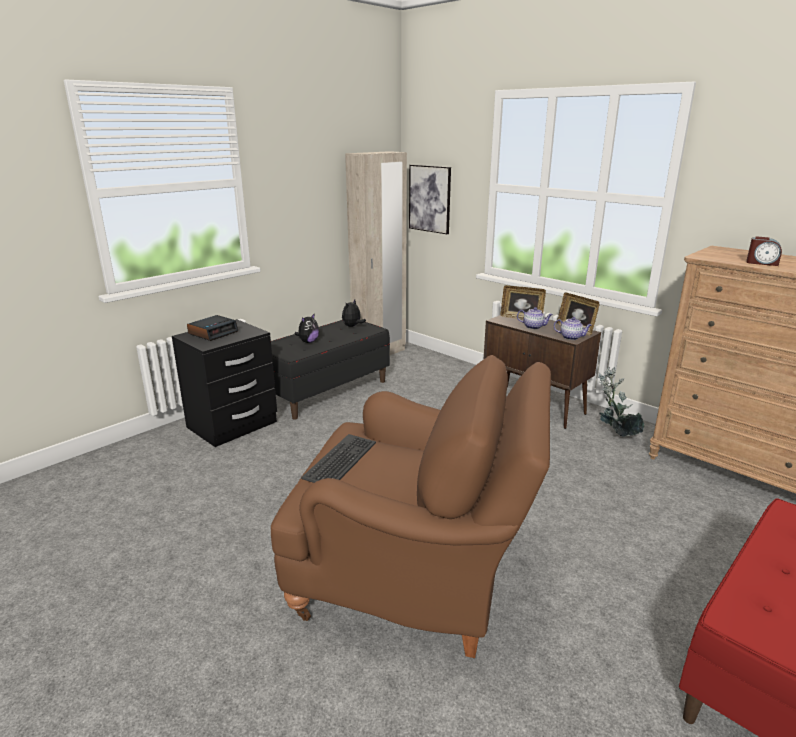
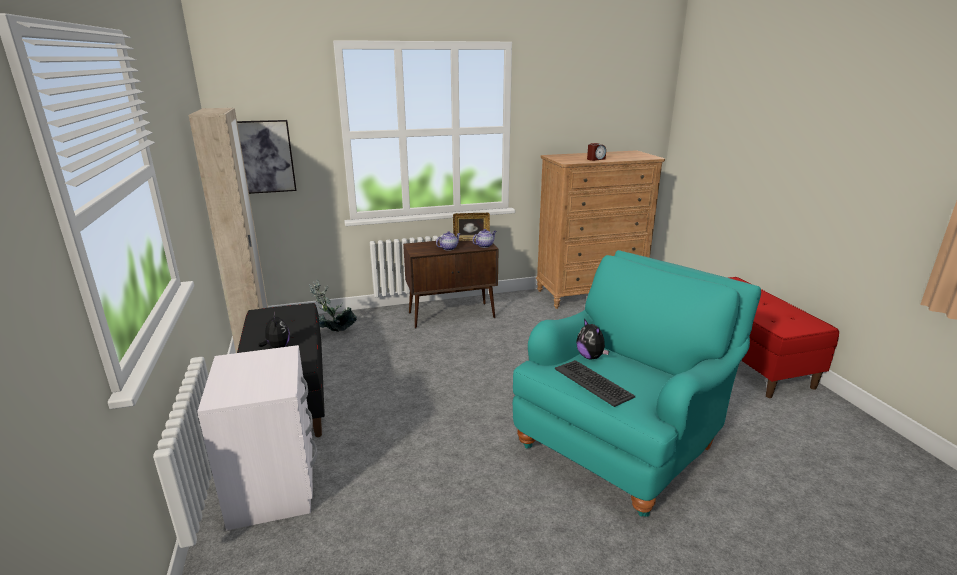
camera: 60 degrees left, 0 degrees up
(213, 332) = (240, 379): alarm clock -> none
(233, 425) = (275, 486): black nightstand -> white nightstand
(352, 326) = (276, 315): plush toy -> plush toy (590, 357)
(417, 576) = (622, 443): brown armchair -> turquoise armchair
(521, 318) = (425, 246): picture frame -> none
(614, 435) = (520, 307): potted plant -> potted plant (333, 334)

